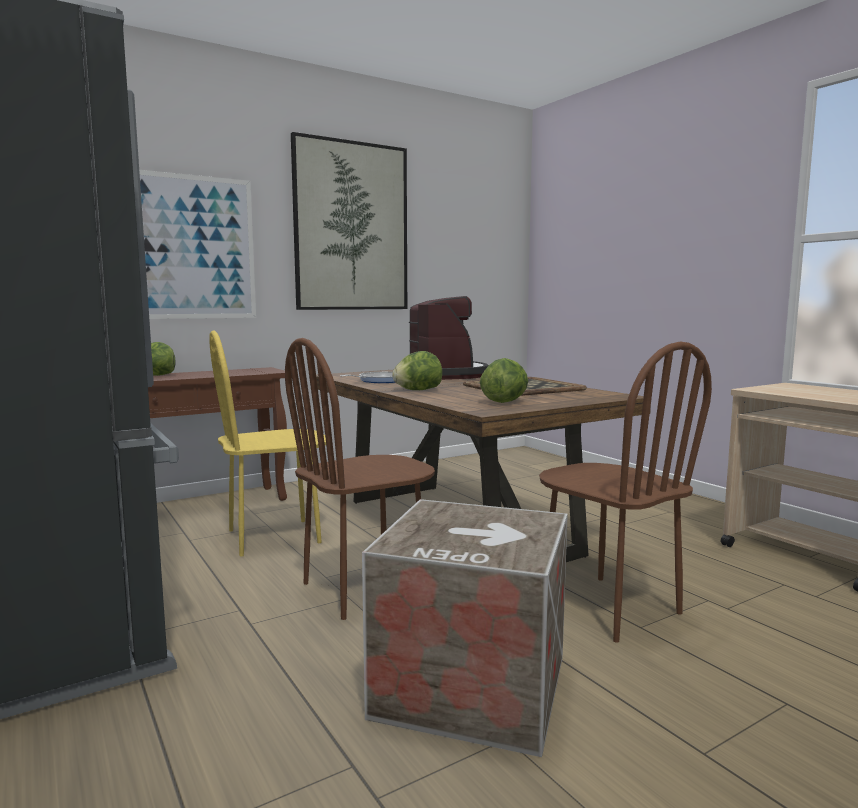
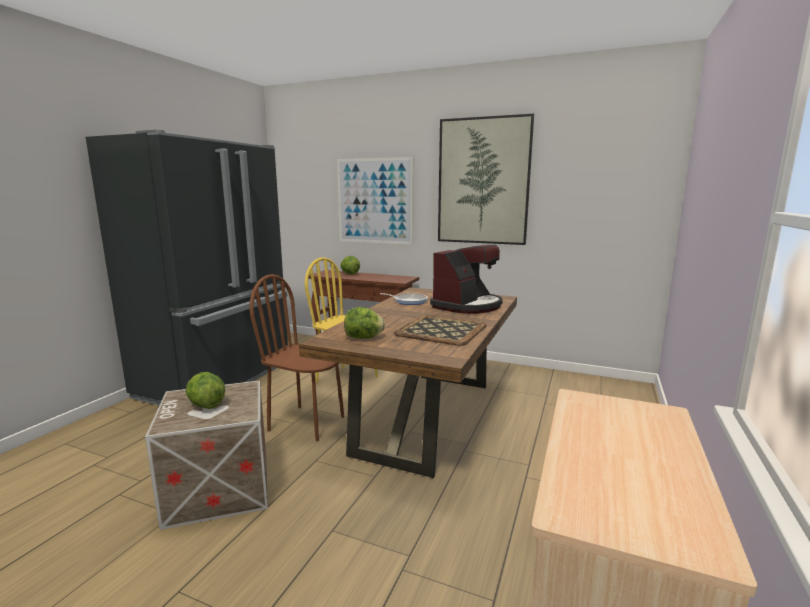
camera: 55 degrees right, 5 degrees up
(418, 390) = (382, 314): lettuce -> lettuce (206, 405)
(608, 607) = (353, 509): brown chair -> none

